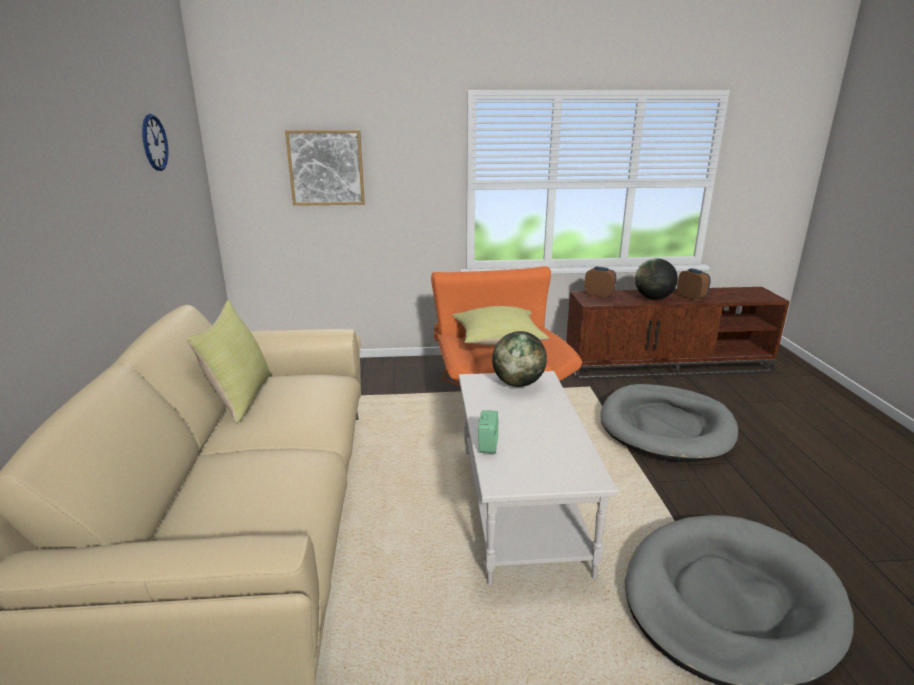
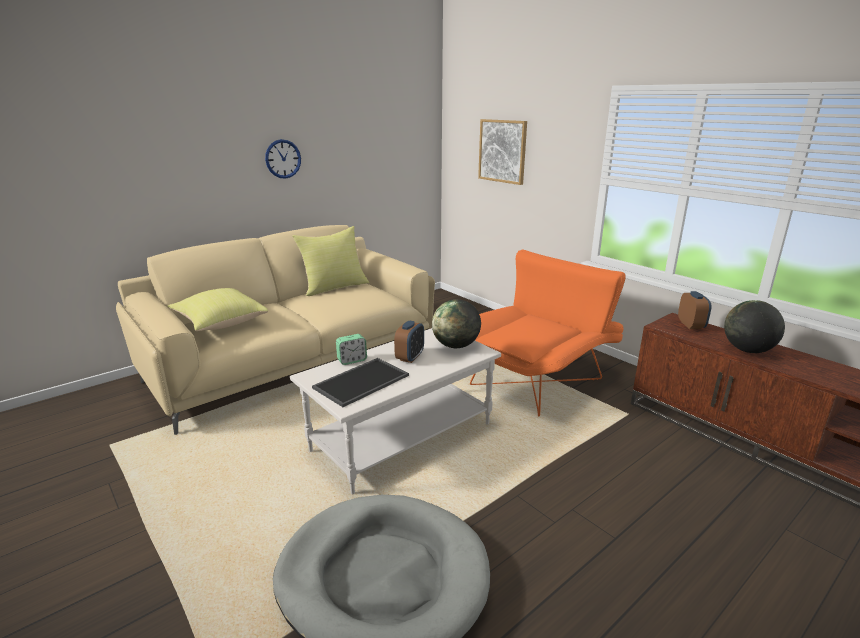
camera: 55 degrees right, 0 degrees up
(154, 142) = (369, 122): wall clock -> wall clock (283, 159)
(497, 342) = (533, 324): yellow pillow -> yellow pillow (219, 323)
(544, 454) = (361, 381): none -> tray
(666, 427) = (624, 478): grey dog bed -> none
(691, 298) = (803, 369): alarm clock -> alarm clock (410, 357)

